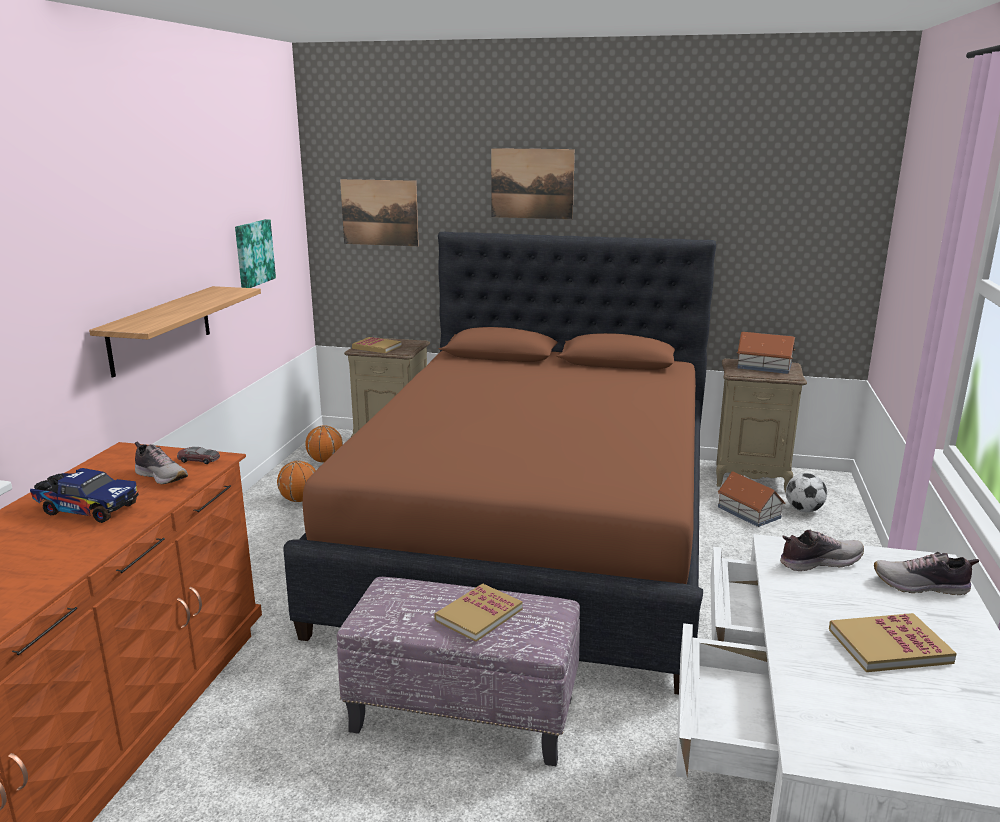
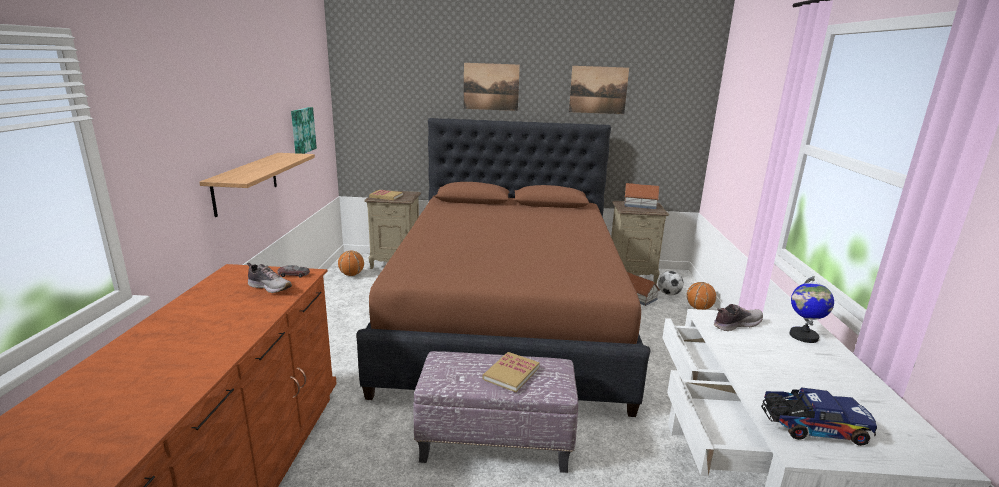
camera: 10 degrees left, 0 degrees up
(86, 509) = (219, 314): toy truck -> toy truck (811, 428)
(299, 500) = (340, 302): basketball -> basketball (699, 308)
(379, 212) = (385, 104): picture -> picture (598, 90)
(889, 646) = (805, 376): book -> none
(921, 586) = (803, 336): shoe -> globe

